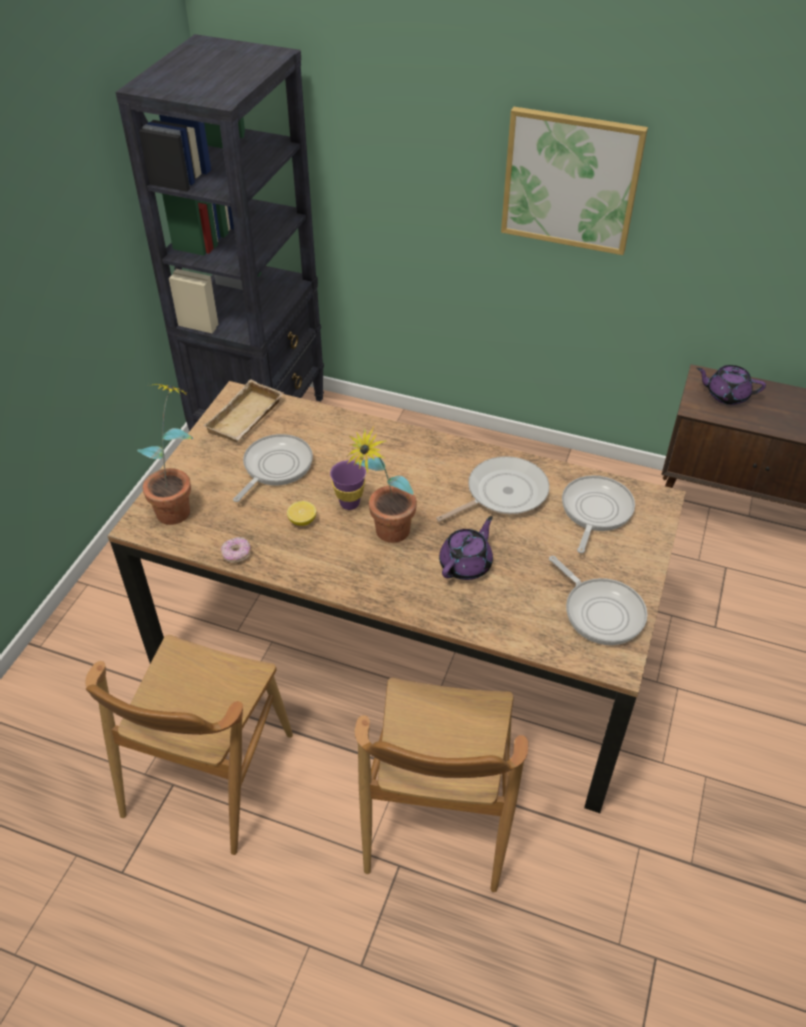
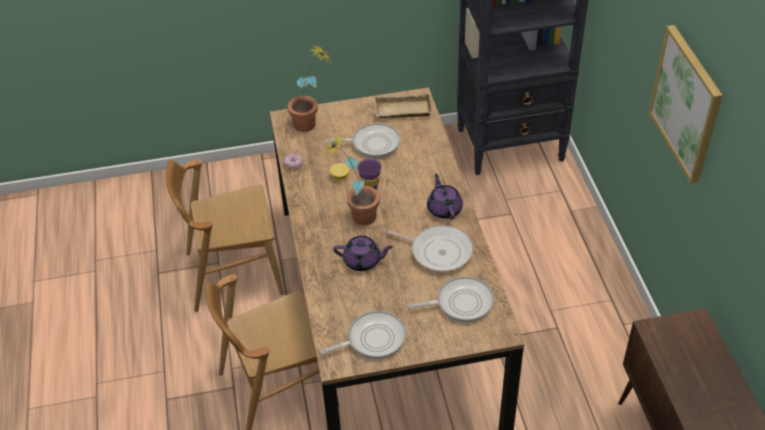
camera: 60 degrees right, 0 degrees up
(600, 611) = (373, 339): frying pan -> frying pan turned 135 degrees counterclockwise
(726, 395) = (687, 342): purple teapot -> purple teapot (444, 208)

